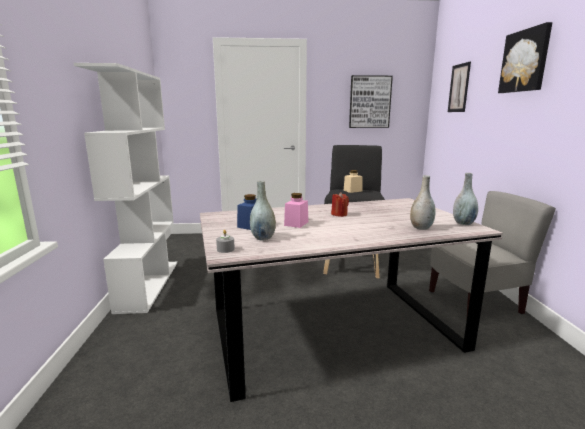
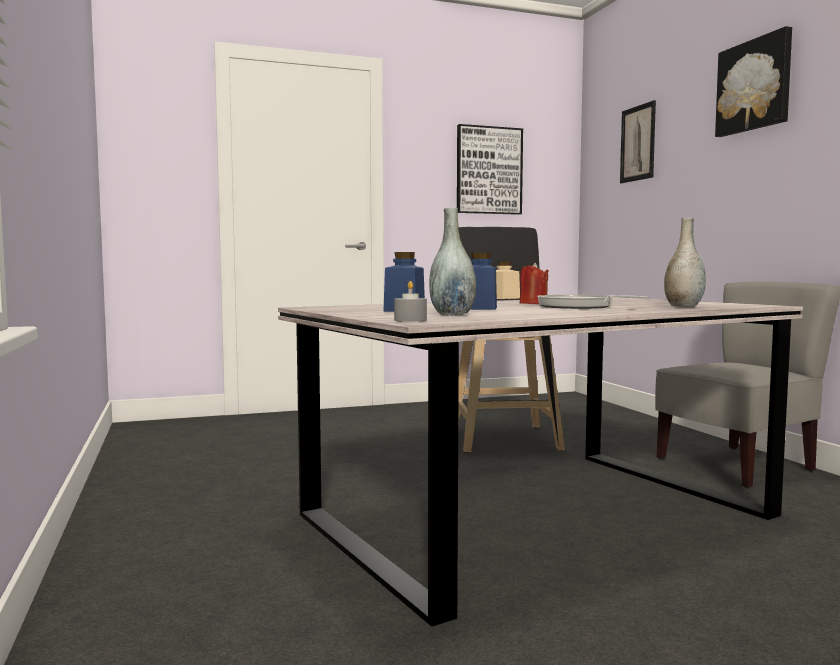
camera: 15 degrees left, 10 degrees down
(148, 284) = (121, 493): white bookcase -> none
(296, 223) = (480, 308): pink jar -> blue jar
(356, 224) = (579, 307): none -> frying pan
(463, 223) = (735, 304): grey vase -> none

